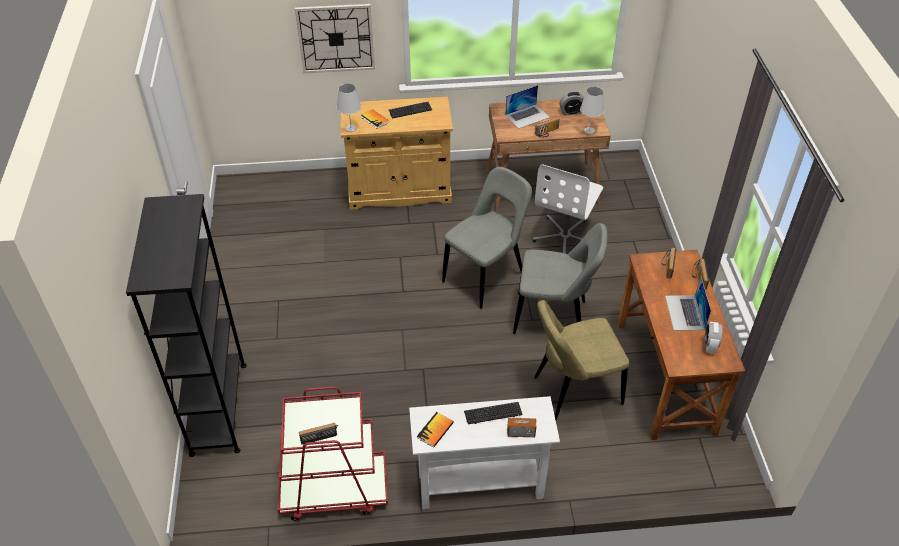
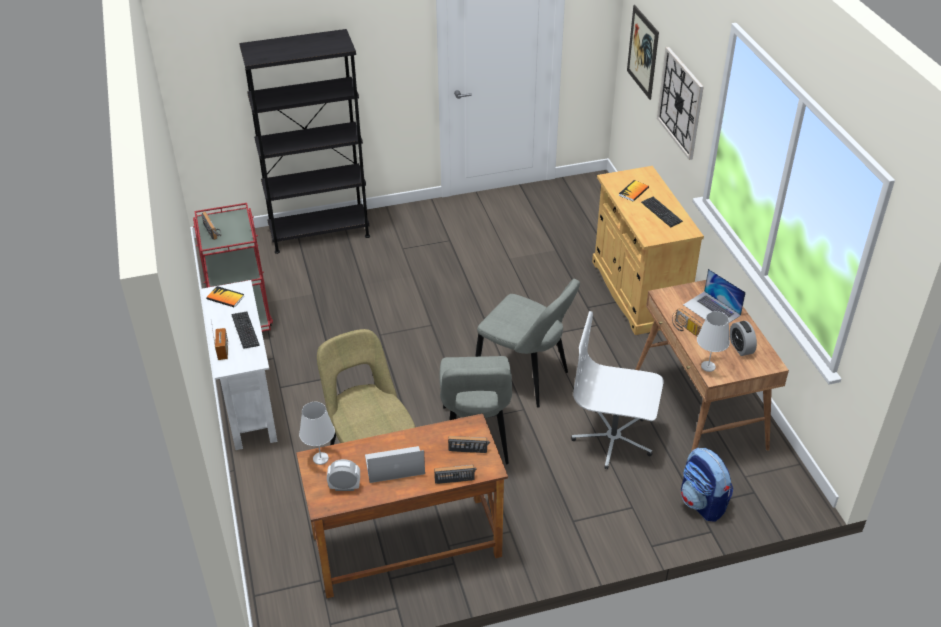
camera: 80 degrees right, 5 degrees down
(245, 39) = (642, 52): none -> picture
(351, 128) = (610, 179): white table lamp -> white table lamp (320, 459)
(632, 205) = (702, 503): none -> backpack

